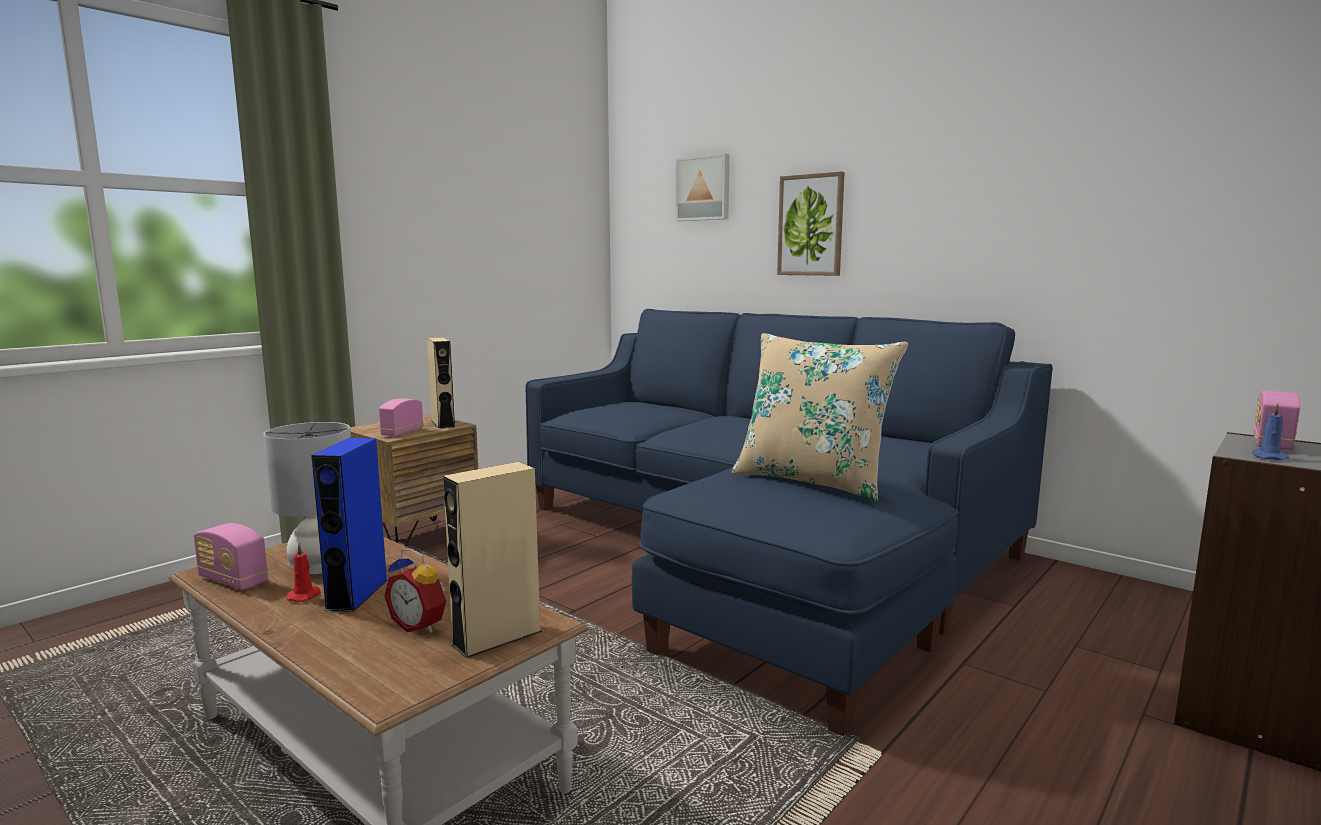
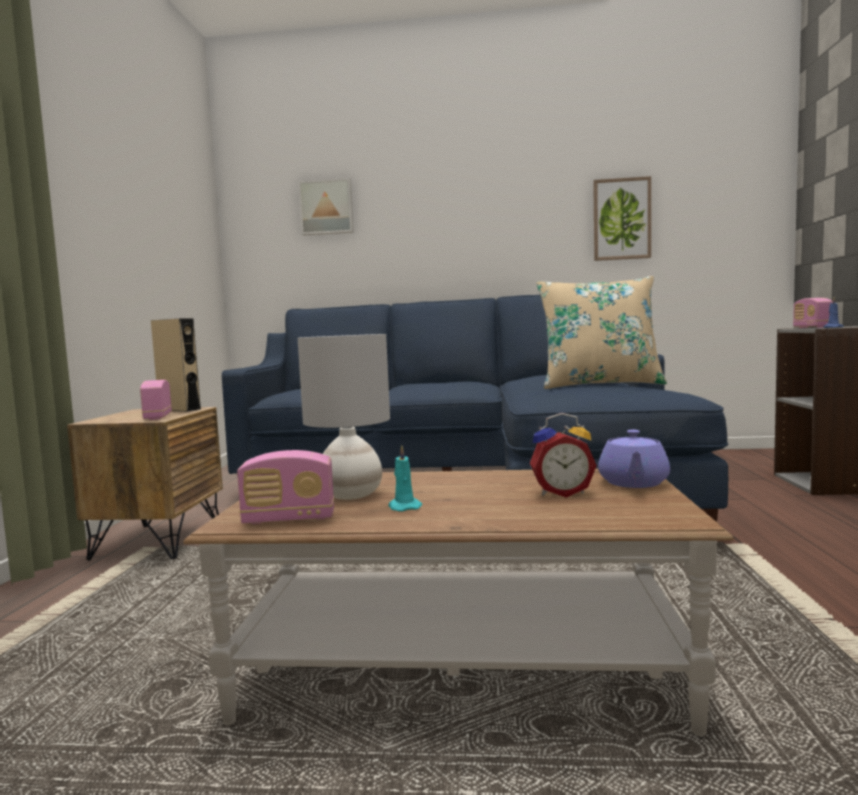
camera: 35 degrees left, 5 degrees down
(305, 596) = (404, 507): red candle -> turquoise candle
(357, 594) = (446, 495): blue speaker -> none
(497, 638) = (633, 483): beige speaker -> purple teapot
(811, 225) = (431, 235): picture -> picture (621, 219)

